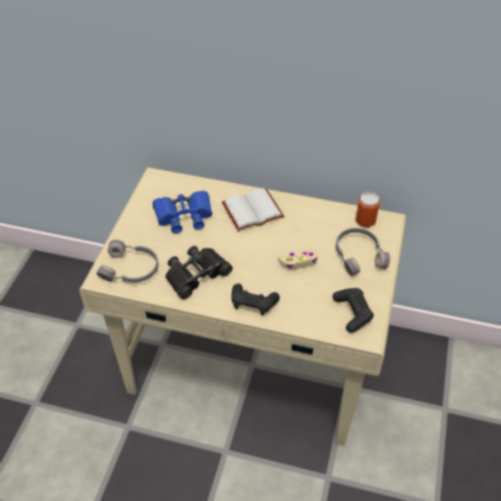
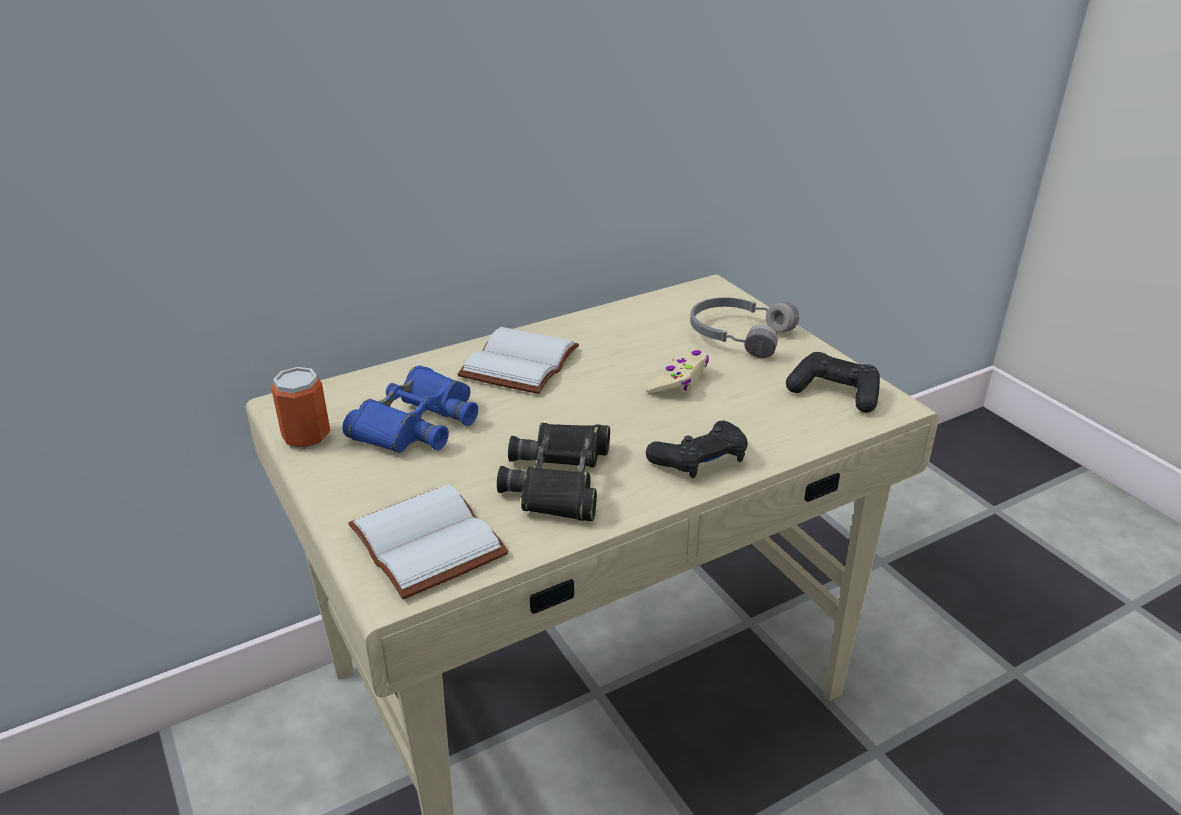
camera: 45 degrees left, 15 degrees down
(130, 269) = (432, 542): grey headphones -> white book
(365, 221) = (686, 300): can -> can (306, 437)

